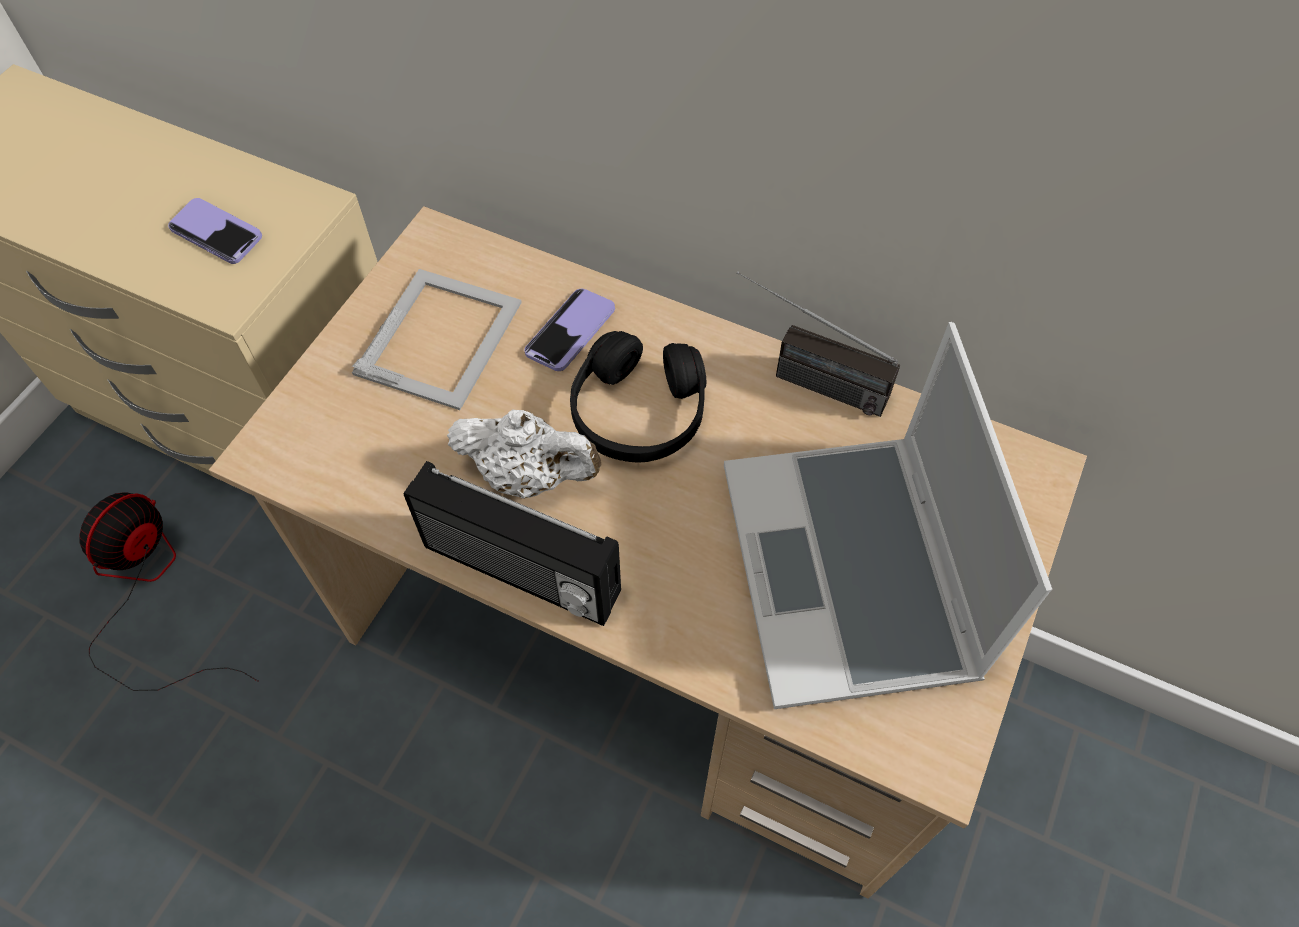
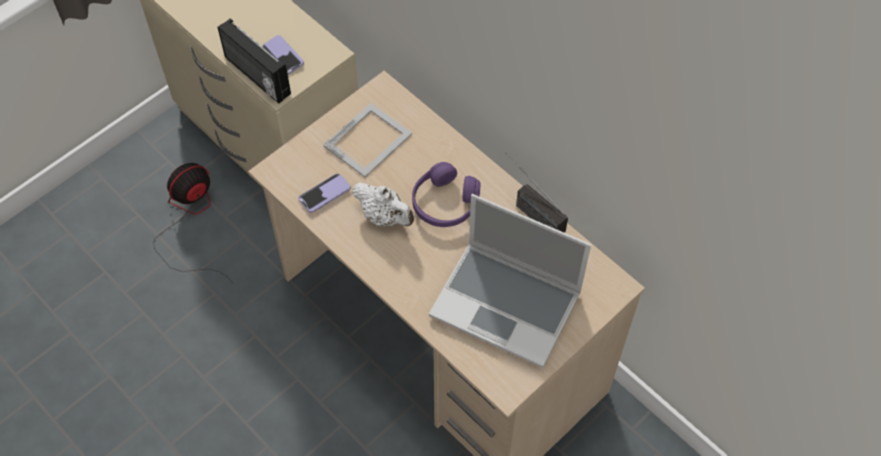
camera: 20 degrees right, 0 degrees up
(520, 573) = (364, 257): radio -> radio (256, 76)
(570, 331) = (429, 155): phone -> phone (324, 194)
(638, 412) = (445, 203): black headphones -> purple headphones
(851, 574) = (508, 304): laptop -> laptop turned 75 degrees counterclockwise

